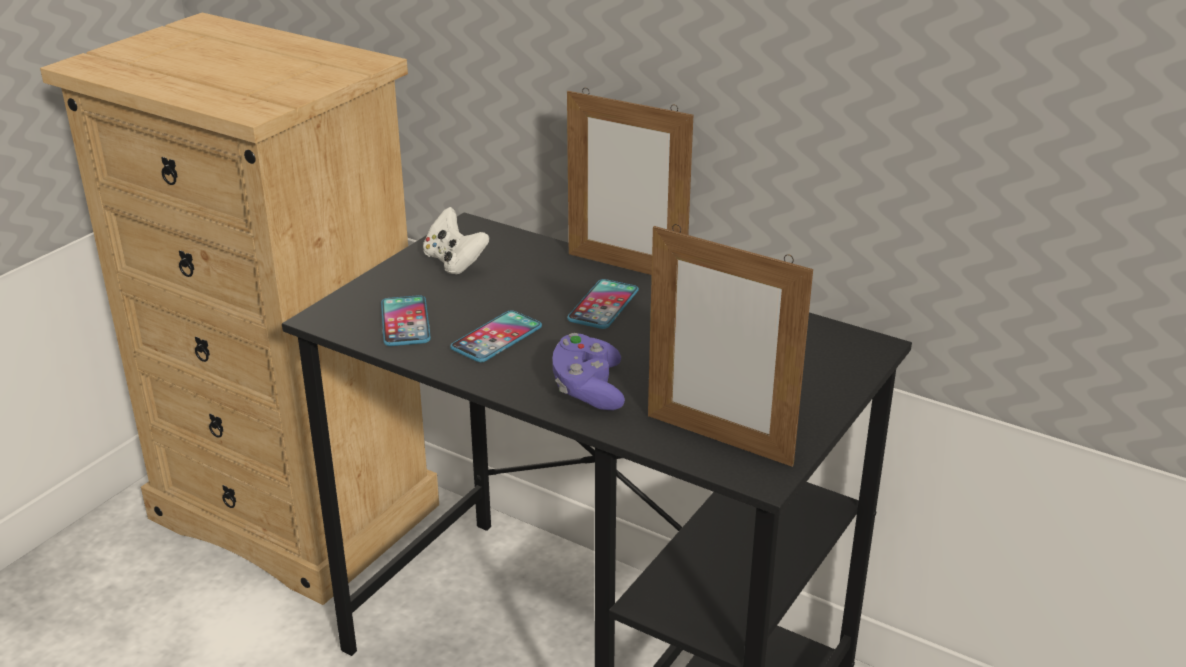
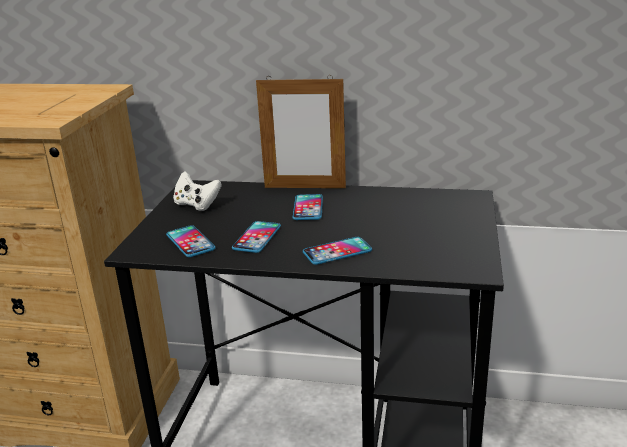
camera: 20 degrees left, 5 degrees down
(588, 389) = (337, 252): purple game controller -> phone
(718, 439) = (437, 259): picture frame -> none

